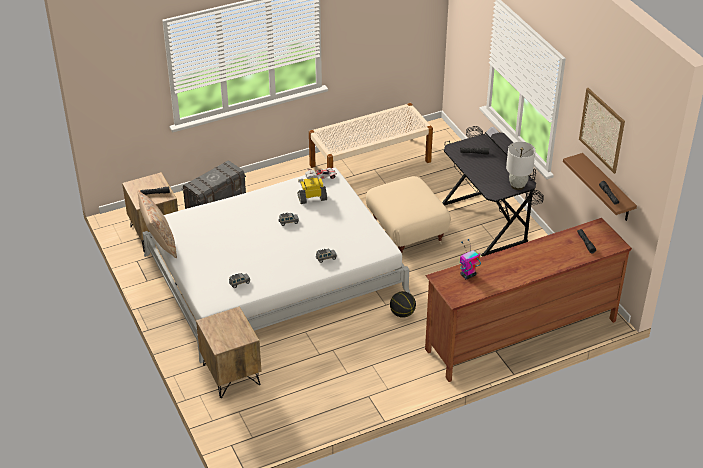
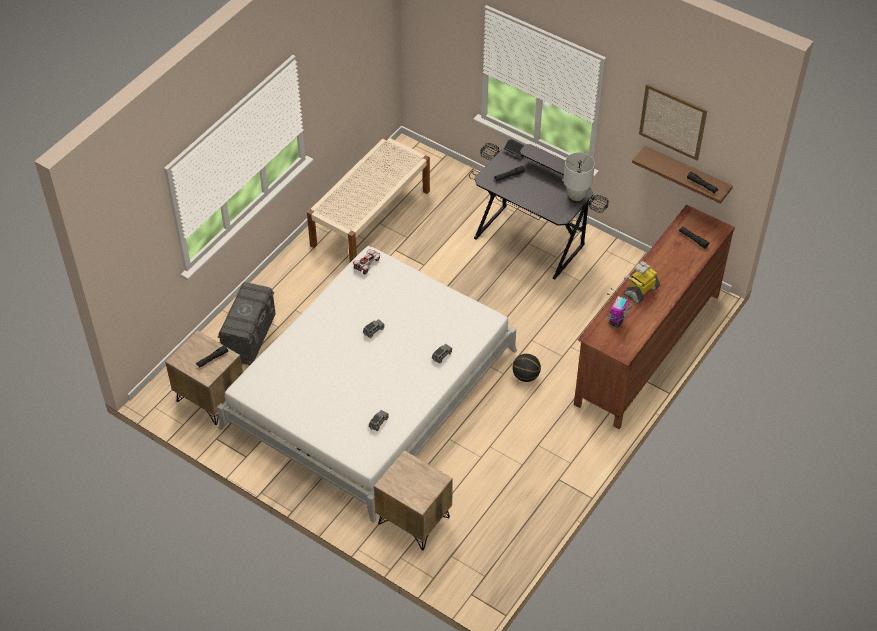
camera: 30 degrees left, 10 degrees up
(159, 243) = (261, 415): beige pillow -> none
(312, 198) = (374, 292): toy robot -> toy robot (641, 290)
(405, 232) = (463, 284): beige ottoman -> none

